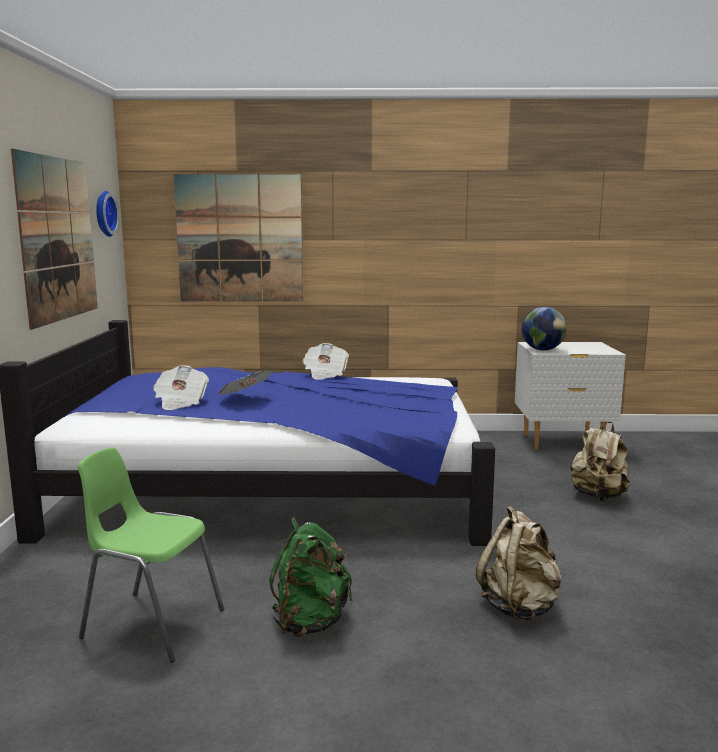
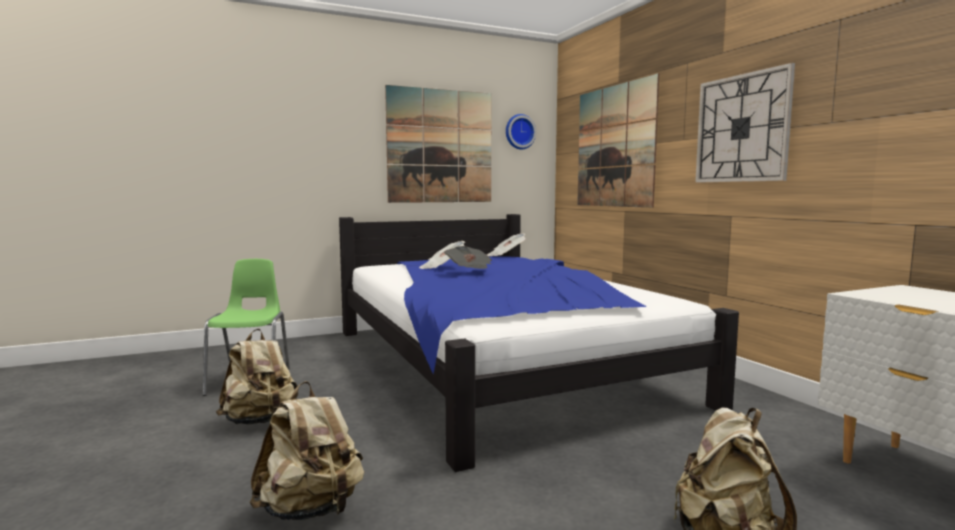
camera: 65 degrees right, 5 degrees down
(310, 622) = (260, 421): green backpack -> beige backpack
(325, 374) = (591, 275): newspaper -> newspaper (506, 255)
(396, 236) = (742, 128): none -> wall clock
(542, 350) = (877, 294): globe -> none

